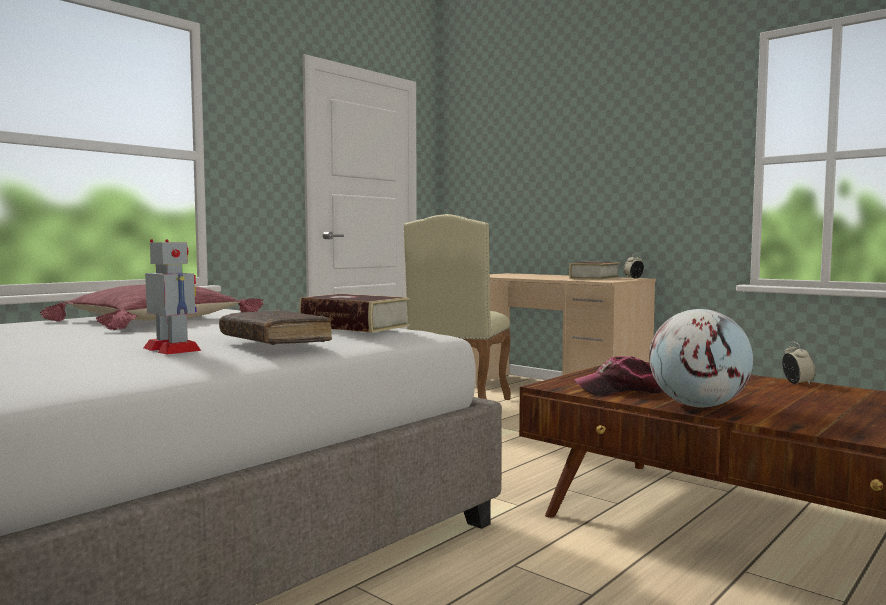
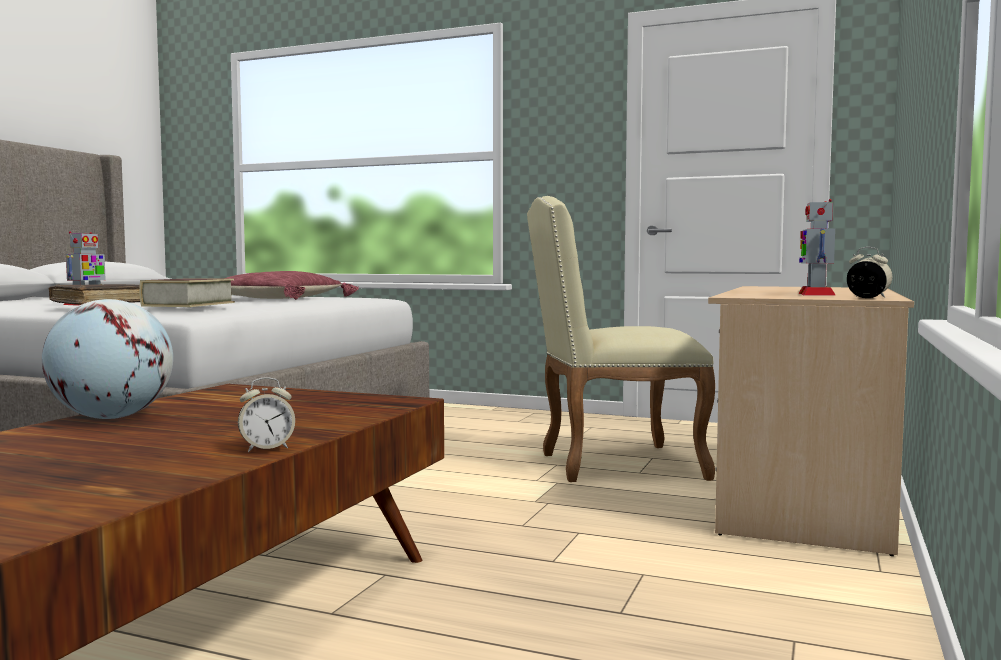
camera: 70 degrees right, 0 degrees up
(594, 278) = (815, 294): book -> toy robot
(620, 390) = (203, 401): cap -> none

